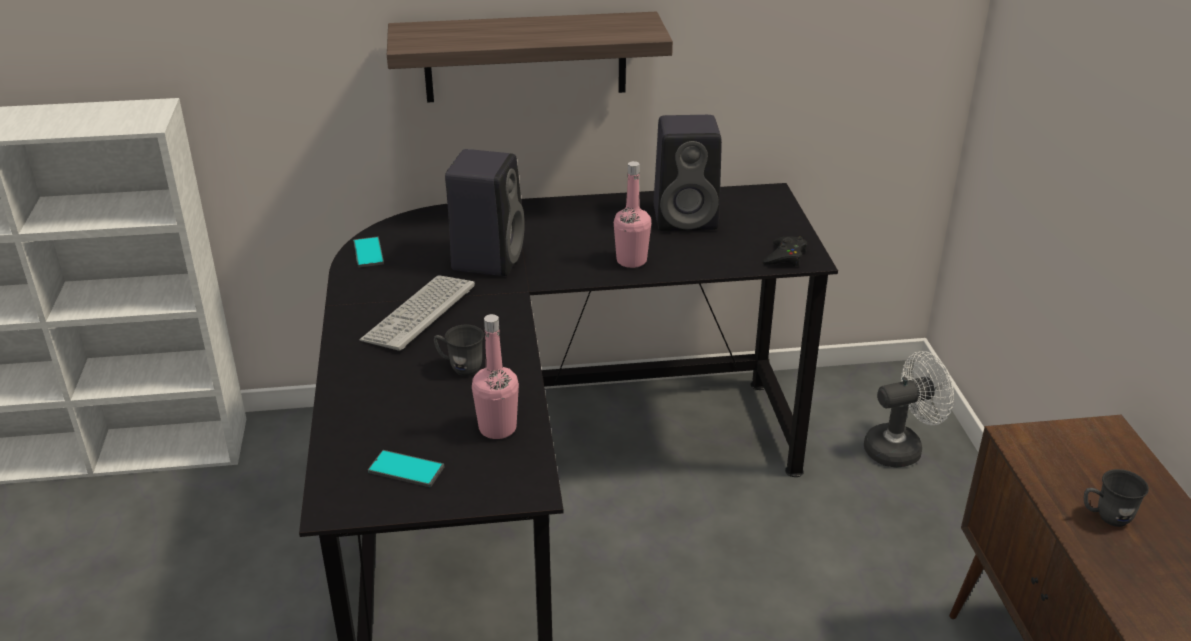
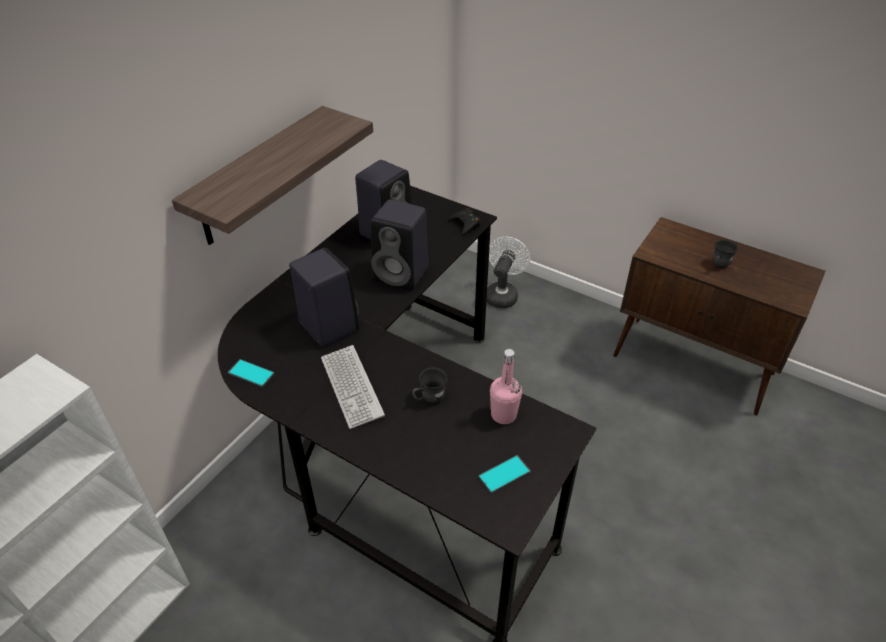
camera: 50 degrees left, 10 degrees up
(631, 261) = (403, 274): pink bottle -> black speaker

